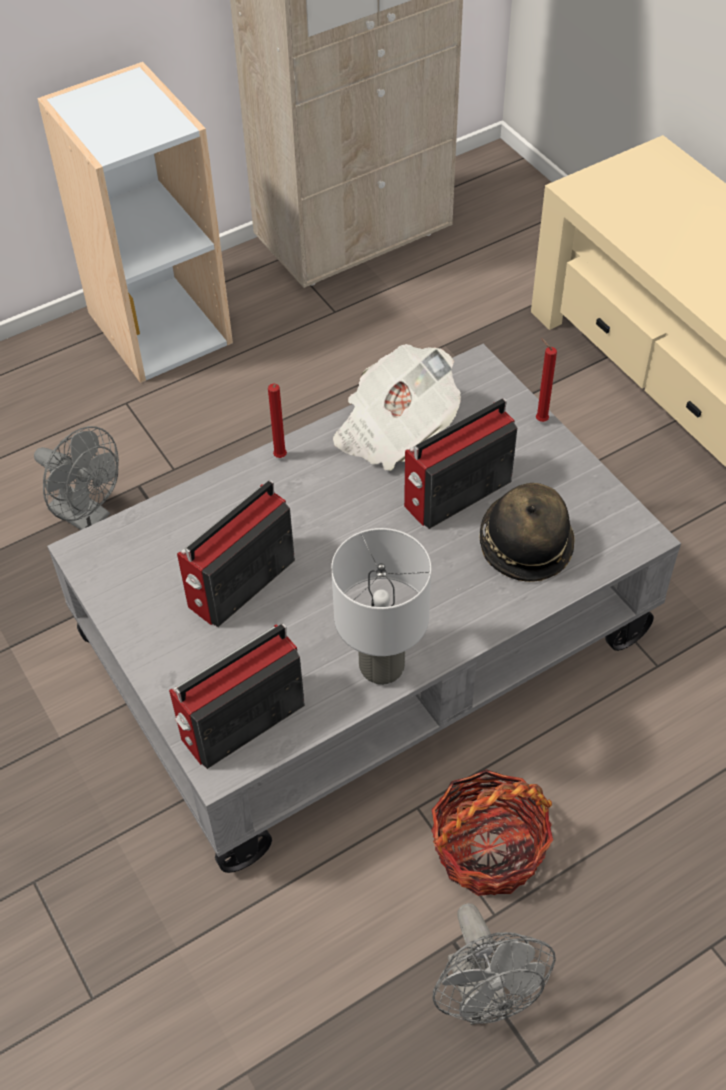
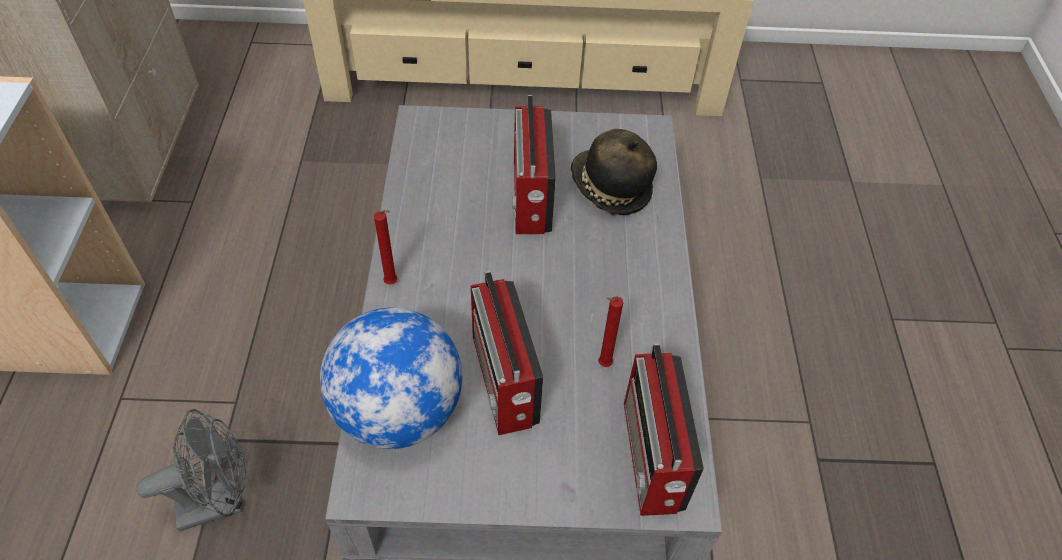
camera: 60 degrees left, 0 degrees up
(163, 533) = (398, 412): none -> globe
(379, 668) = (661, 335): white table lamp -> none
(394, 430) = (434, 198): newspaper -> none
(484, 998) = (871, 466): grey fan -> none
(488, 849) = (756, 395): basket -> none
(539, 419) = (502, 118): red candle -> red candle (602, 365)

